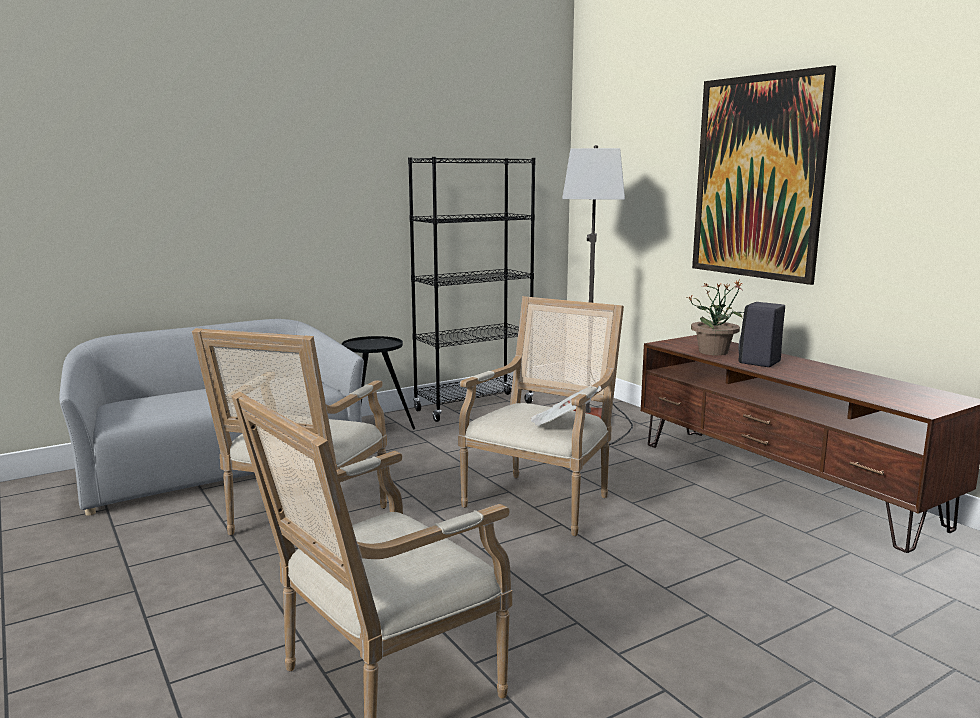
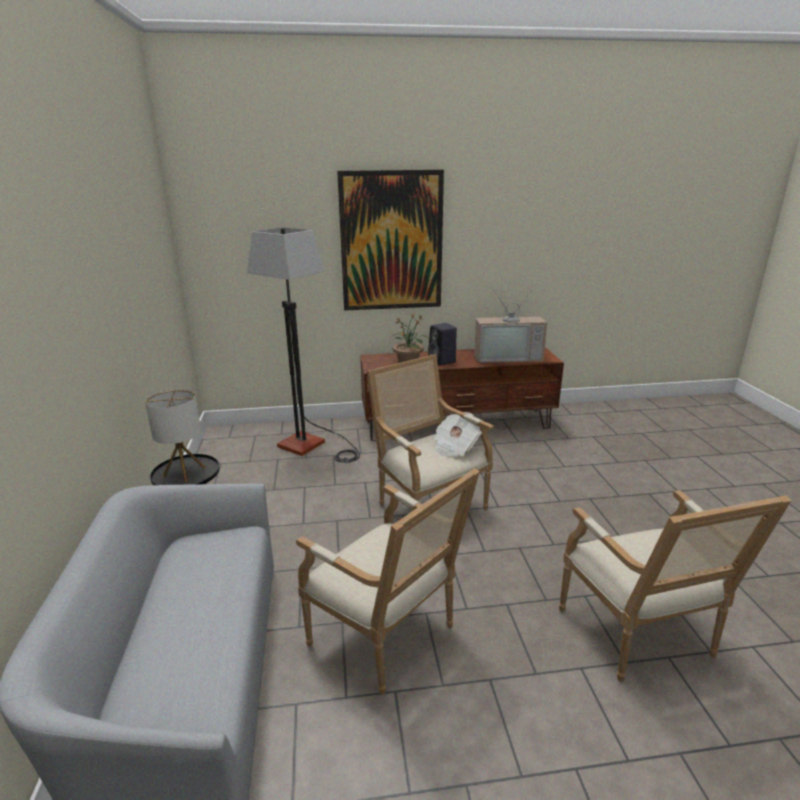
camera: 65 degrees left, 10 degrees up
(373, 344) = (184, 471): none -> table lamp
(474, 407) = (215, 482): black bookcase -> none
(865, 387) = (507, 356): none -> television

